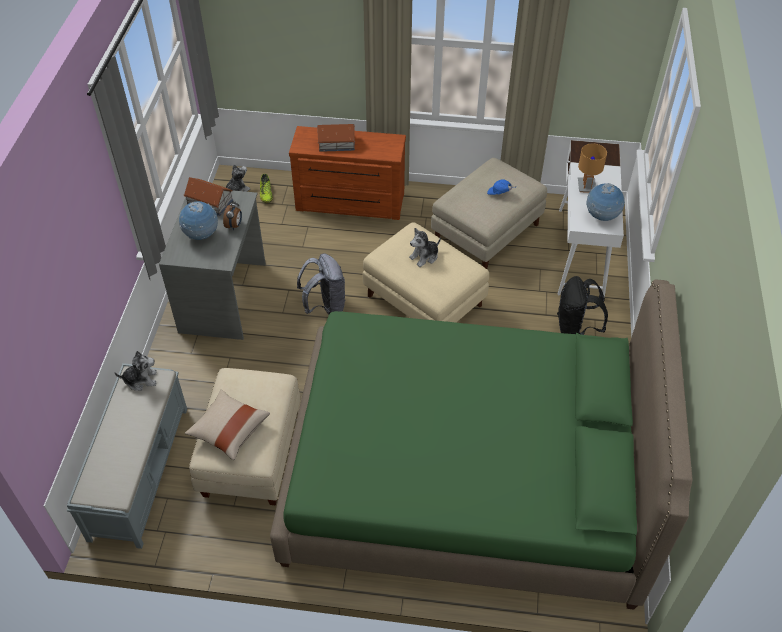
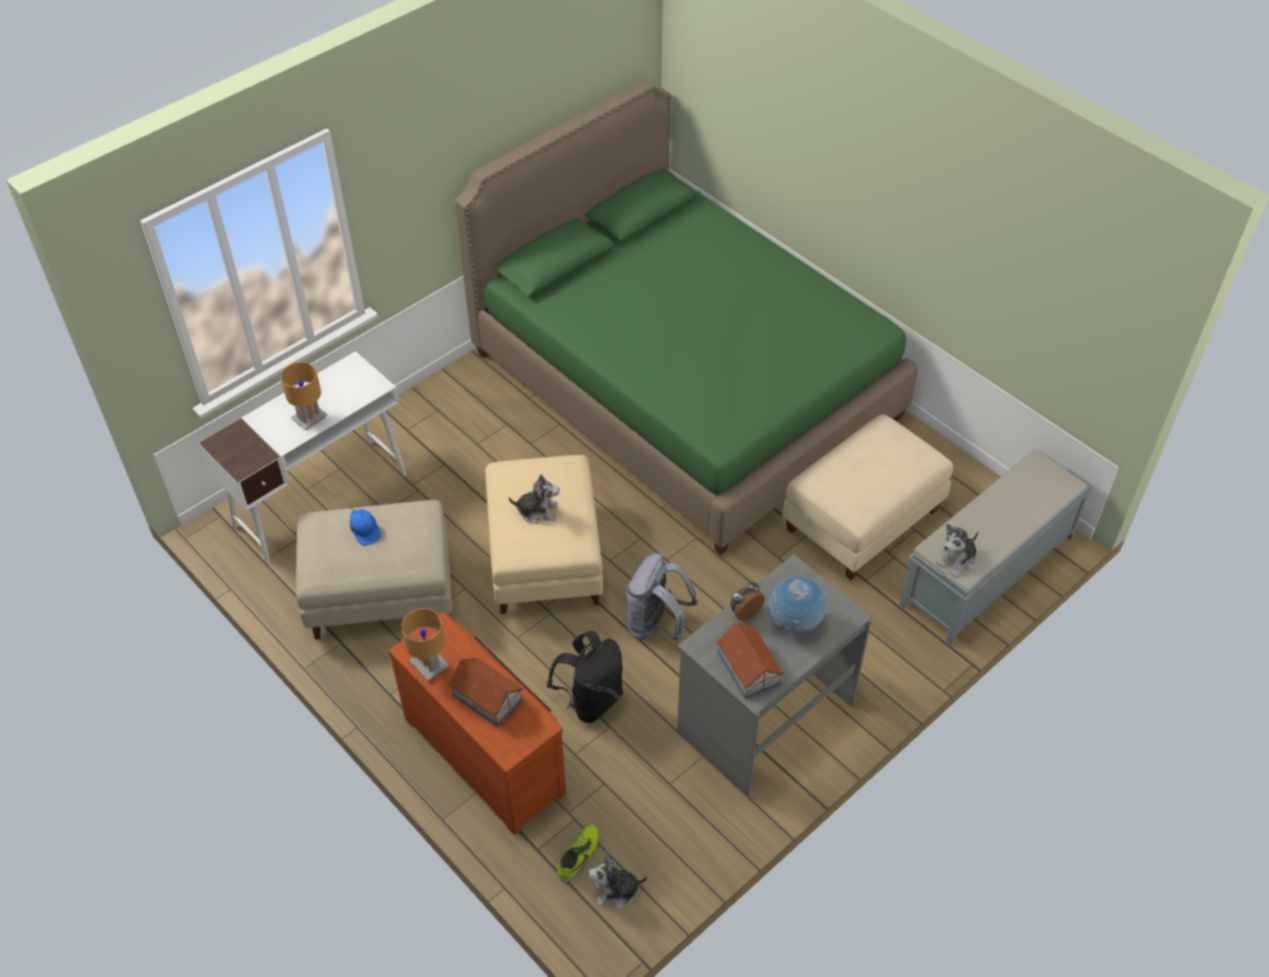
camera: 140 degrees left, 0 degrees up
(141, 380) = (956, 560): plush toy -> plush toy turned 75 degrees counterclockwise
(229, 430) = (896, 462): beige pillow -> none
(378, 140) = (429, 664): none -> brown table lamp
(575, 329) = (436, 433): black backpack -> black backpack (591, 700)
(601, 217) = (346, 379): globe -> none

